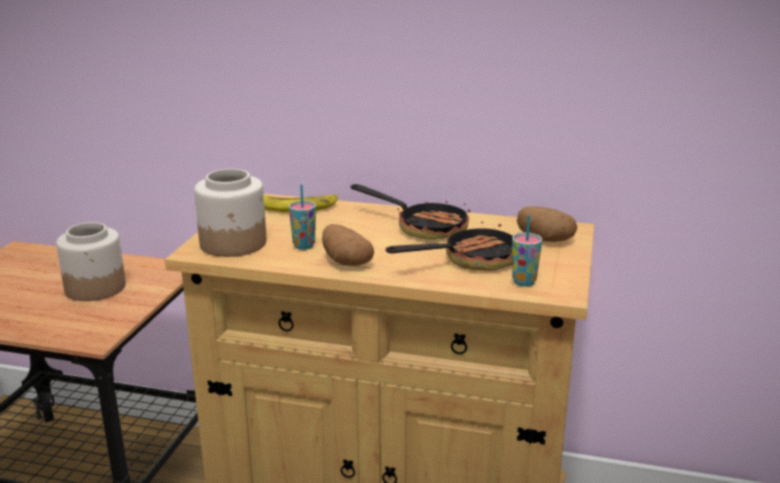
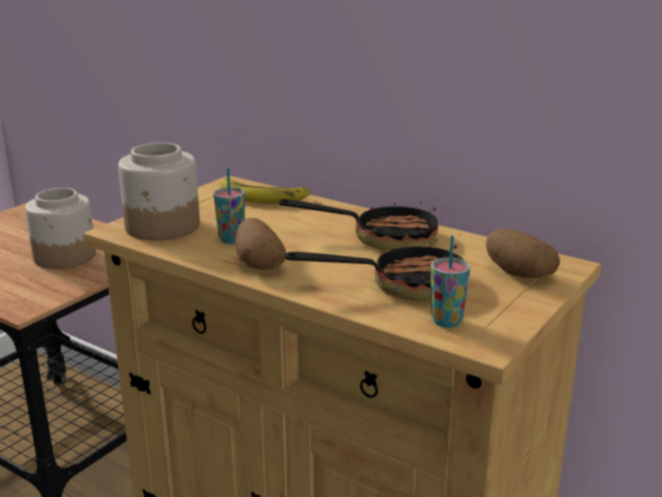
camera: 20 degrees right, 0 degrees up
(422, 227) = (381, 237): frying pan -> frying pan turned 45 degrees counterclockwise

